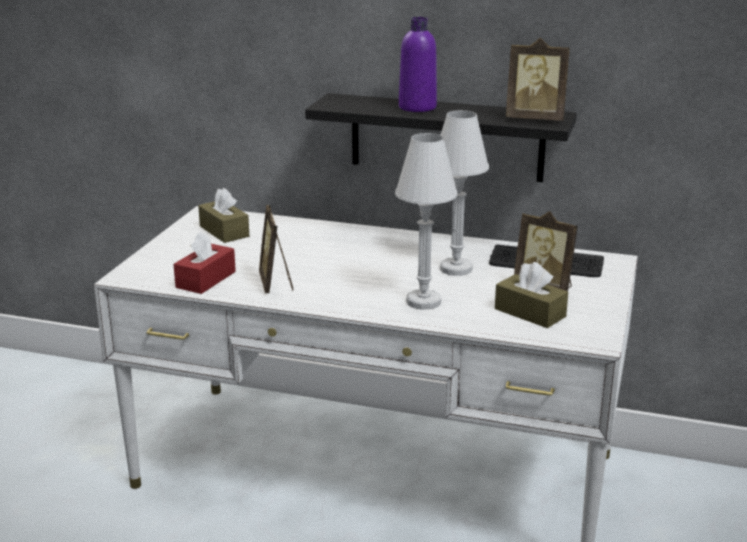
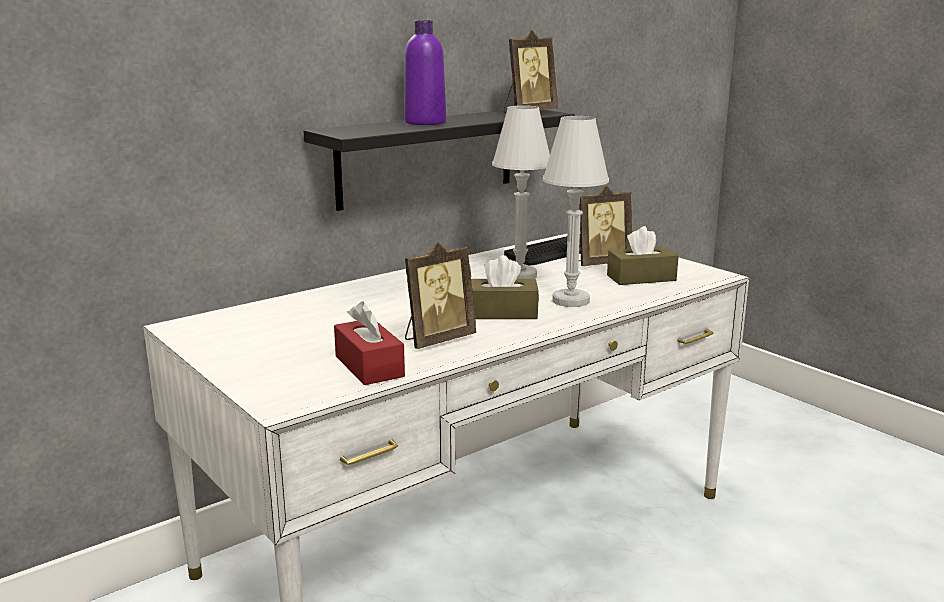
camera: 55 degrees left, 5 degrees down
(224, 231) = (252, 330): brown tissue box -> brown tissue box (502, 313)
(276, 283) = (437, 340): picture frame -> picture frame turned 60 degrees counterclockwise

